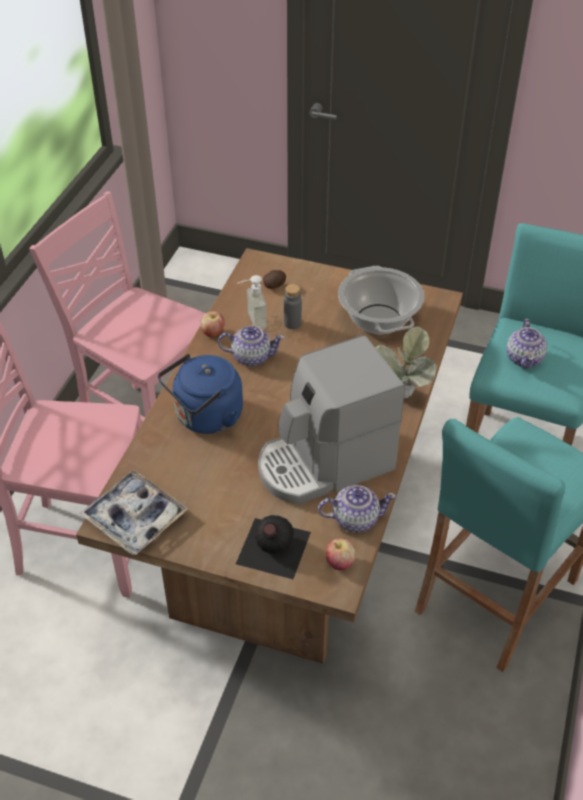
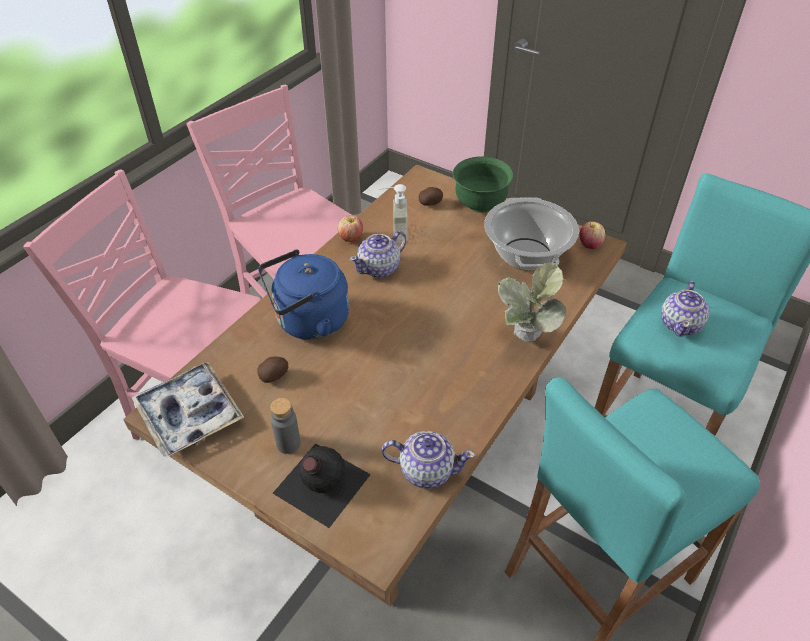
camera: 15 degrees right, 0 degrees up
(195, 470) = (274, 376): none -> potato
(251, 357) = (380, 268): teapot -> teapot turned 120 degrees clockwise
(292, 323) = (434, 243): grey bottle -> grey bottle (288, 443)
(321, 278) = (480, 204): none -> green bowl
(324, 463) = (414, 397): coffee machine -> none
(340, 563) = (390, 521): apple -> apple (589, 245)

